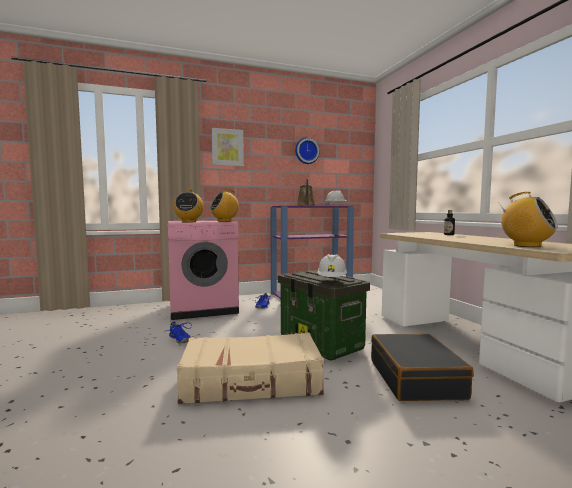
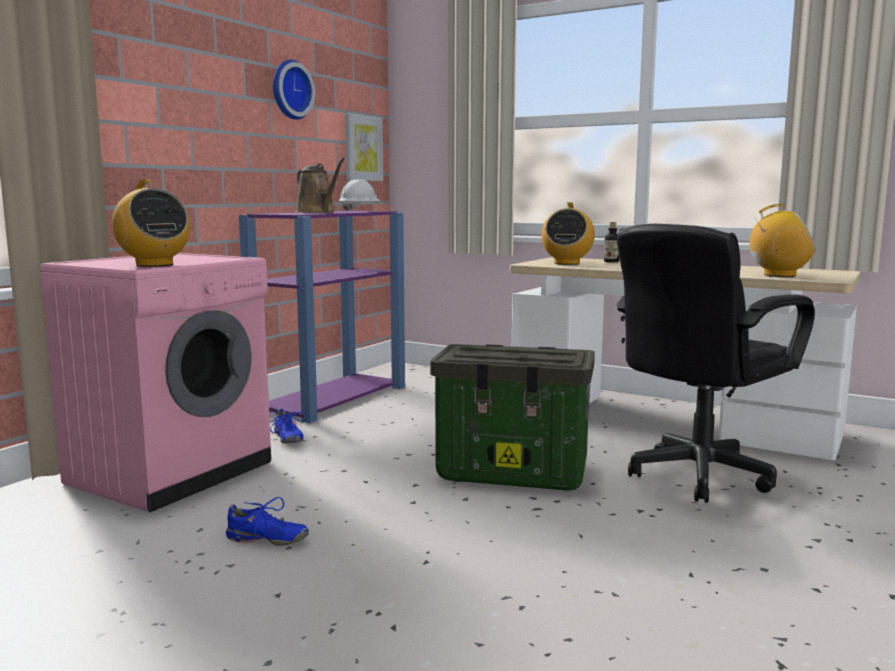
camera: 40 degrees left, 5 degrees up
(224, 221) = (226, 258): radio -> radio (566, 263)
(227, 147) = (142, 68): picture -> picture (362, 148)
(252, 382) = (538, 554): beige suitcase -> none
(332, 280) = (552, 356): white hard hat -> none
(416, 379) = (696, 480): black suitcase -> black office chair

